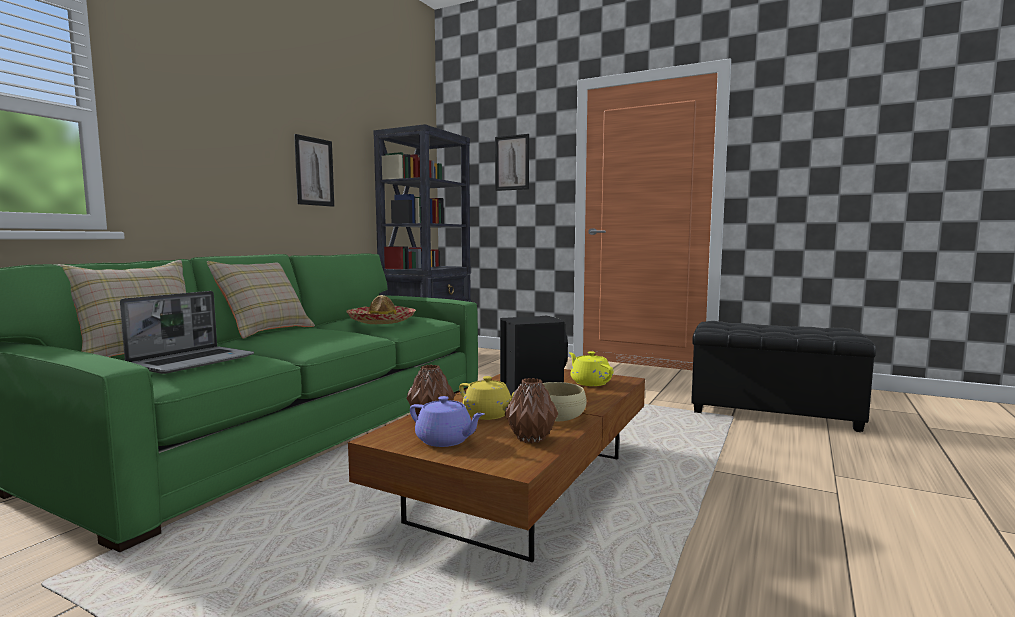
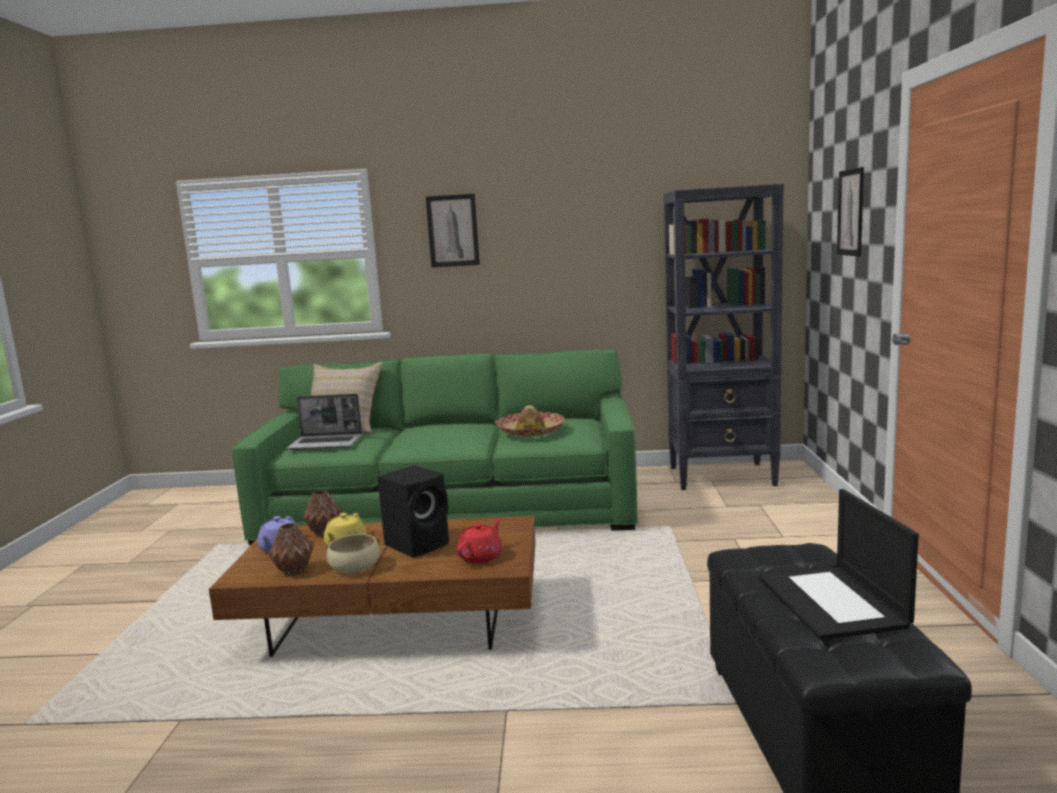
camera: 65 degrees right, 5 degrees up
(264, 331) = (447, 422): beige pillow -> none
(314, 171) = (577, 257): picture -> picture (453, 230)
(590, 382) = (481, 556): yellow teapot -> red teapot
(786, 327) = (834, 602): none -> laptop

